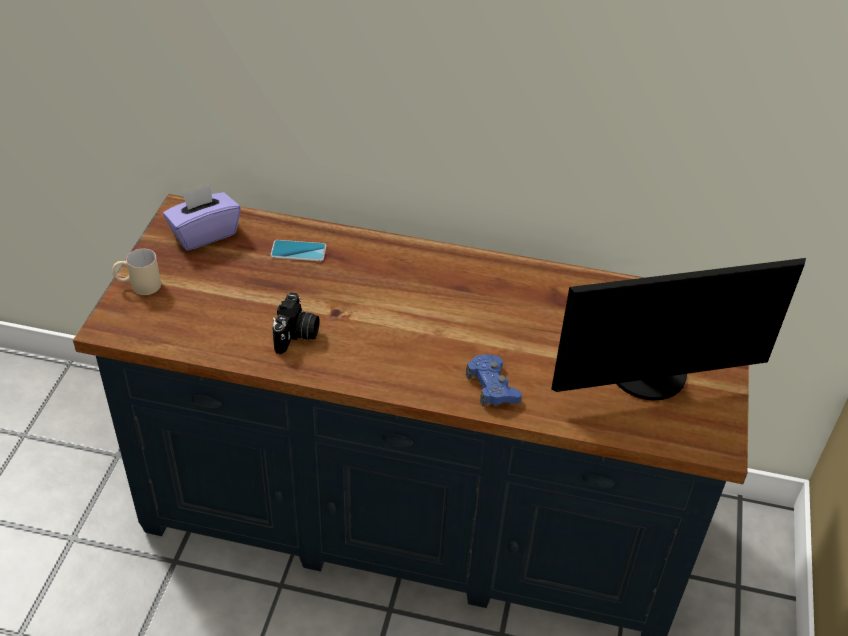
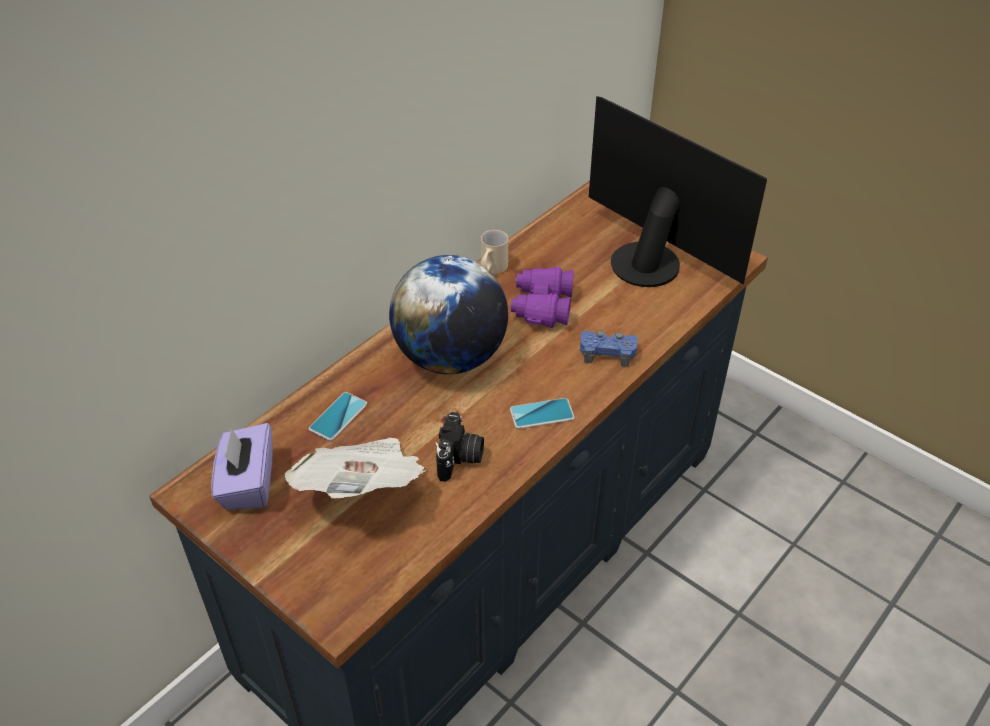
camera: 60 degrees left, 0 degrees up
(138, 286) = (289, 569): beige mug -> beige mug (491, 270)
(233, 293) = (362, 489): none -> newspaper
(296, 335) = (460, 459): camera -> camera turned 60 degrees clockwise
(381, 368) = (541, 414): none -> phone
(409, 288) = (450, 357): none -> globe
(518, 322) = (542, 307): none -> purple binoculars
(651, 378) = (650, 261): monitor -> monitor turned 60 degrees counterclockwise

